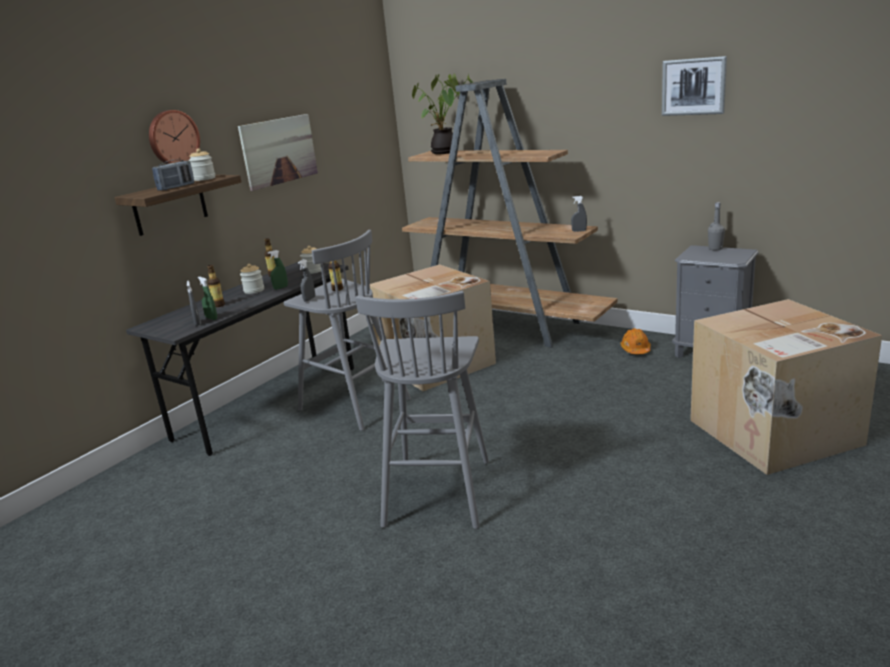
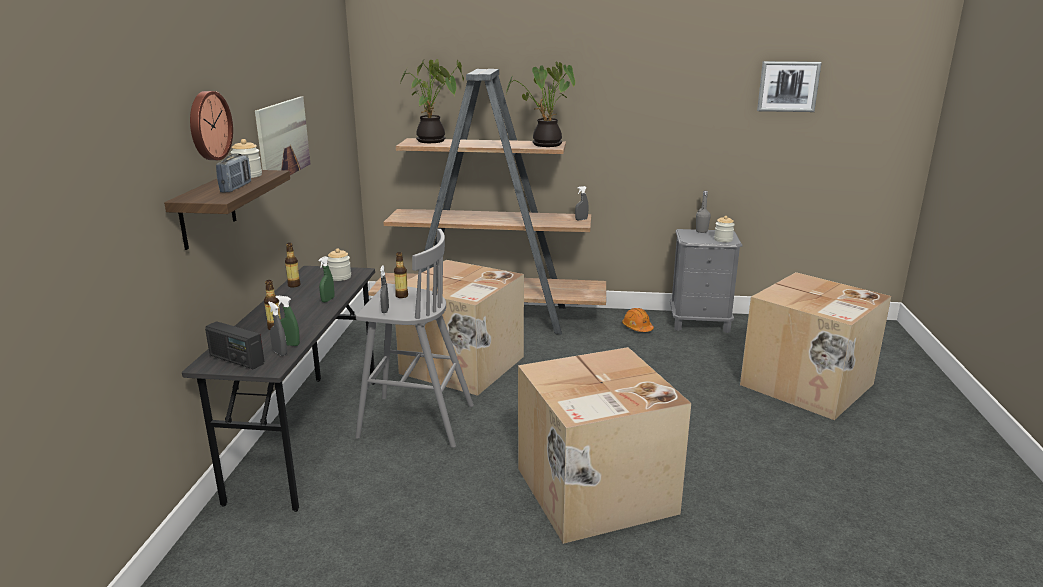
camera: 30 degrees left, 0 degrees up
(166, 325) = (236, 360): none -> radio
(254, 290) = (296, 306): jar -> jar (723, 239)
(438, 491) = (594, 492): grey stool -> cardboard box
(538, 153) = (544, 145): none -> potted plant
(693, 86) = (683, 88): picture -> picture (788, 86)

